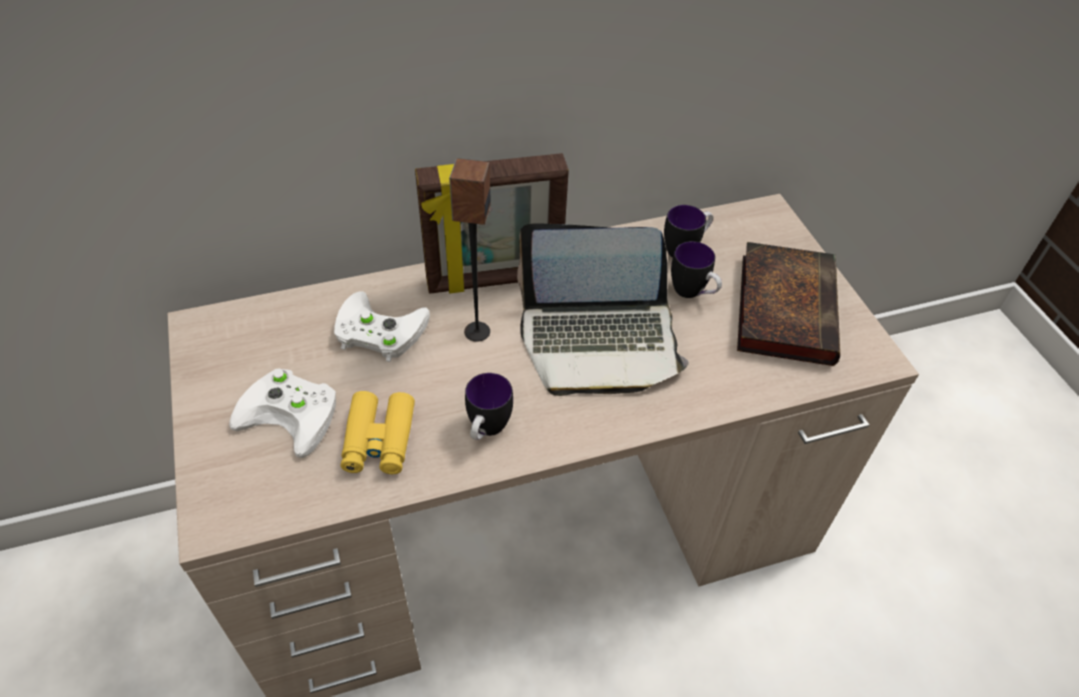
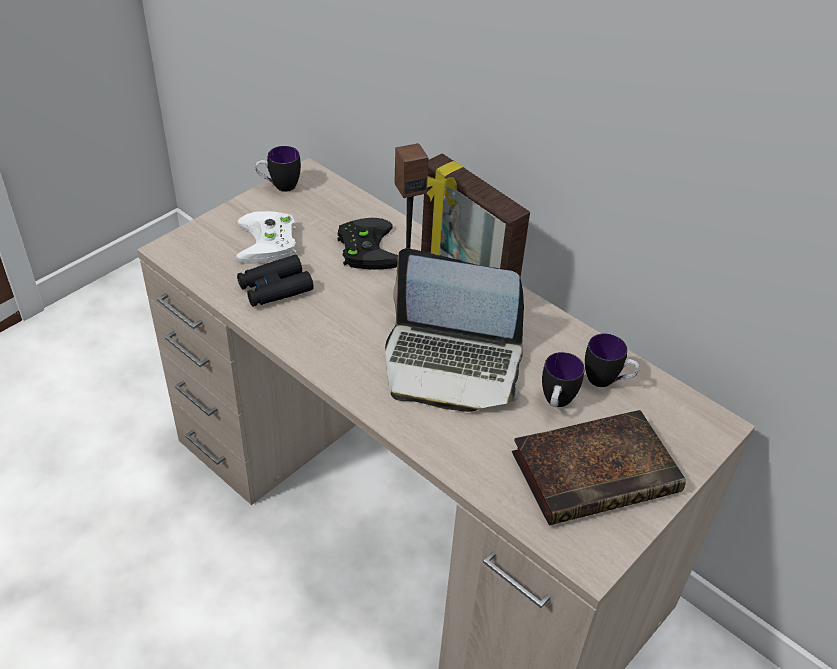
camera: 60 degrees right, 5 degrees down
(376, 331) = (365, 248): white game controller -> black game controller
(379, 440) = (275, 288): yellow binoculars -> black binoculars
(486, 431) = (318, 335): mug -> mug (279, 186)
(599, 341) = (452, 364): laptop -> laptop turned 45 degrees counterclockwise

